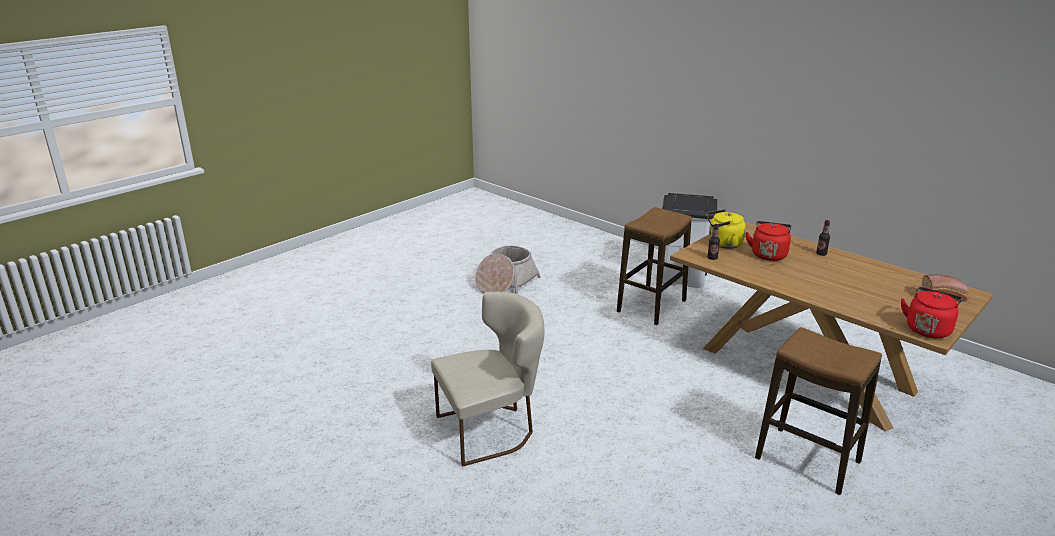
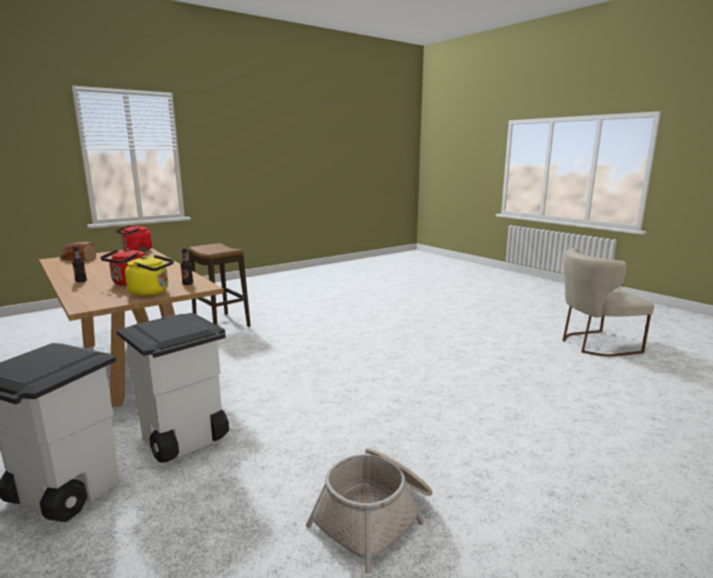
camera: 170 degrees left, 10 degrees down
(491, 429) = (411, 349): beige chair -> beige chair (594, 344)
(651, 306) = (183, 440): stool -> white trash can

